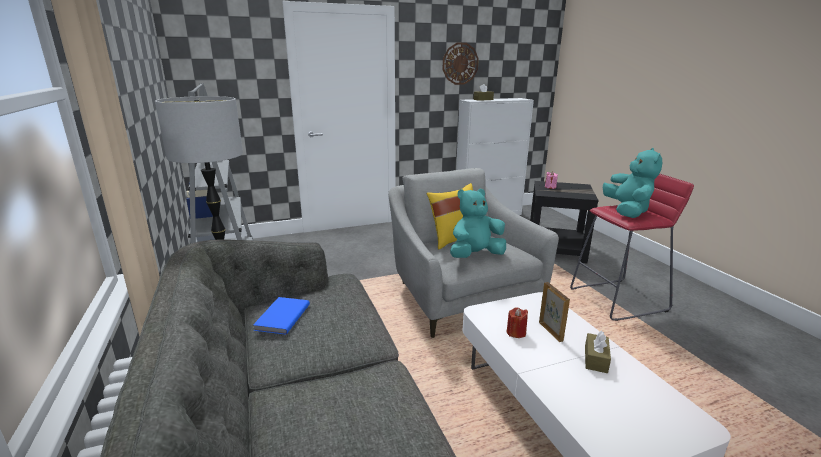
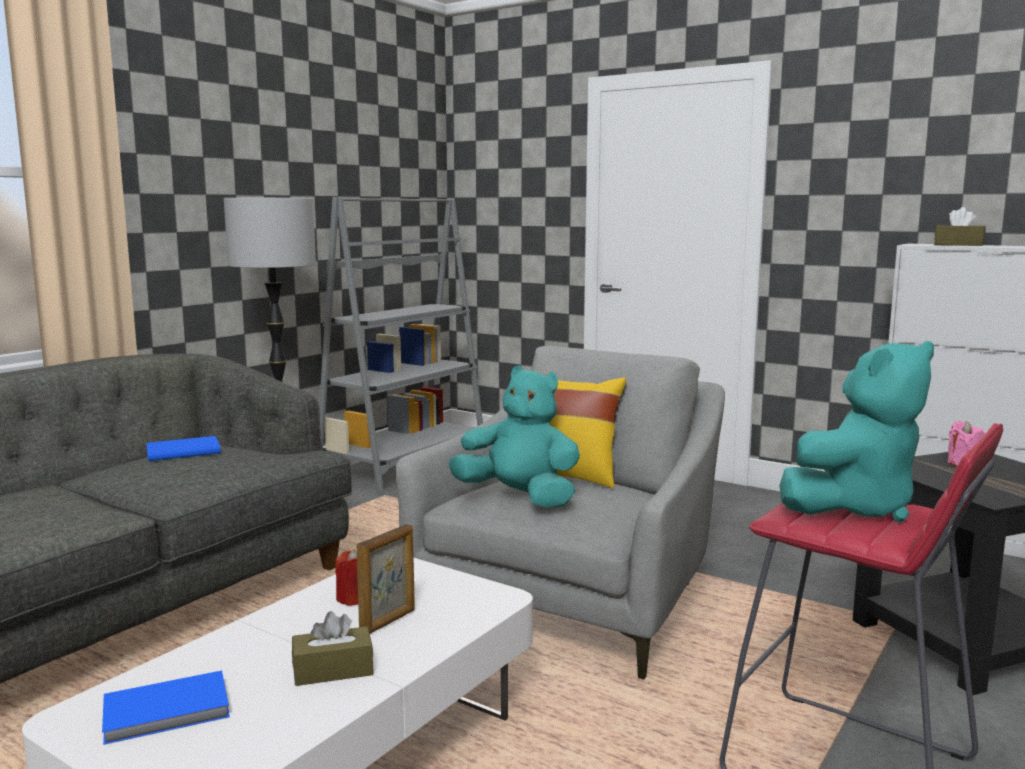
camera: 55 degrees right, 10 degrees down
(460, 63) = (921, 164): wall clock -> none
(621, 418) = (168, 712): none -> blue book

